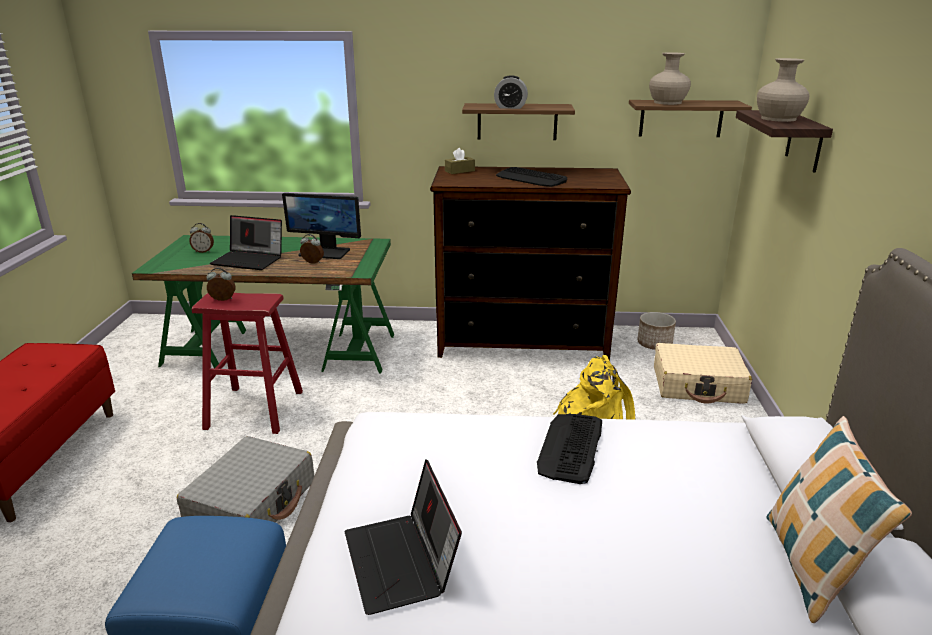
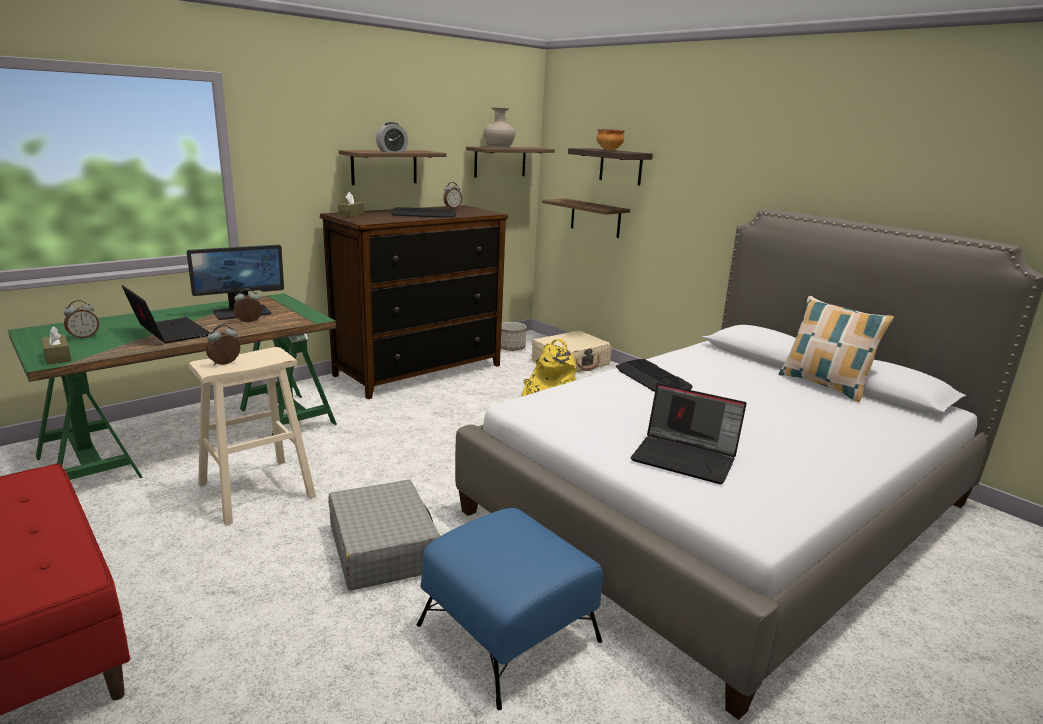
camera: 45 degrees left, 5 degrees down
(163, 265) = (57, 357): none -> brown tissue box
(250, 260) = (168, 332): laptop -> laptop turned 105 degrees counterclockwise
(254, 409) = (256, 490): red stool -> beige stool
(588, 172) = (452, 208): none -> alarm clock
(775, 206) = (595, 218): none -> shelf
(778, 118) = (609, 150): beige vase -> bowl

